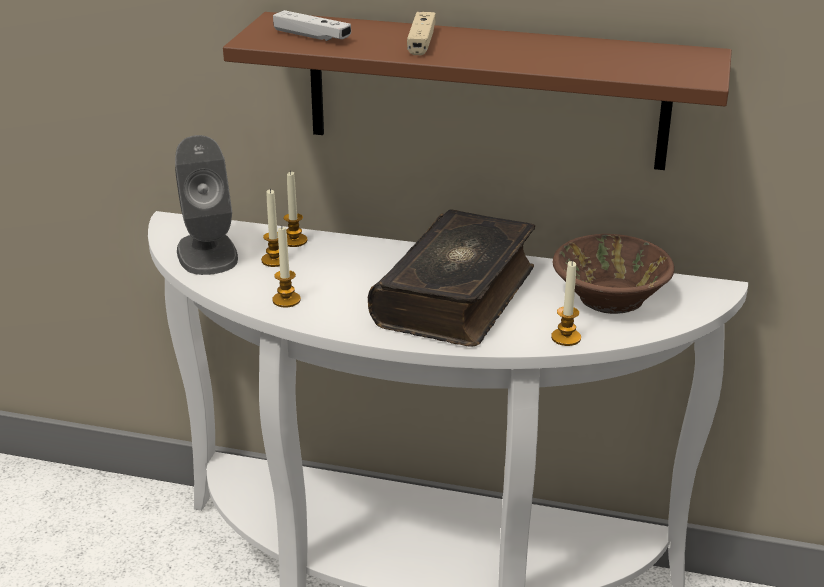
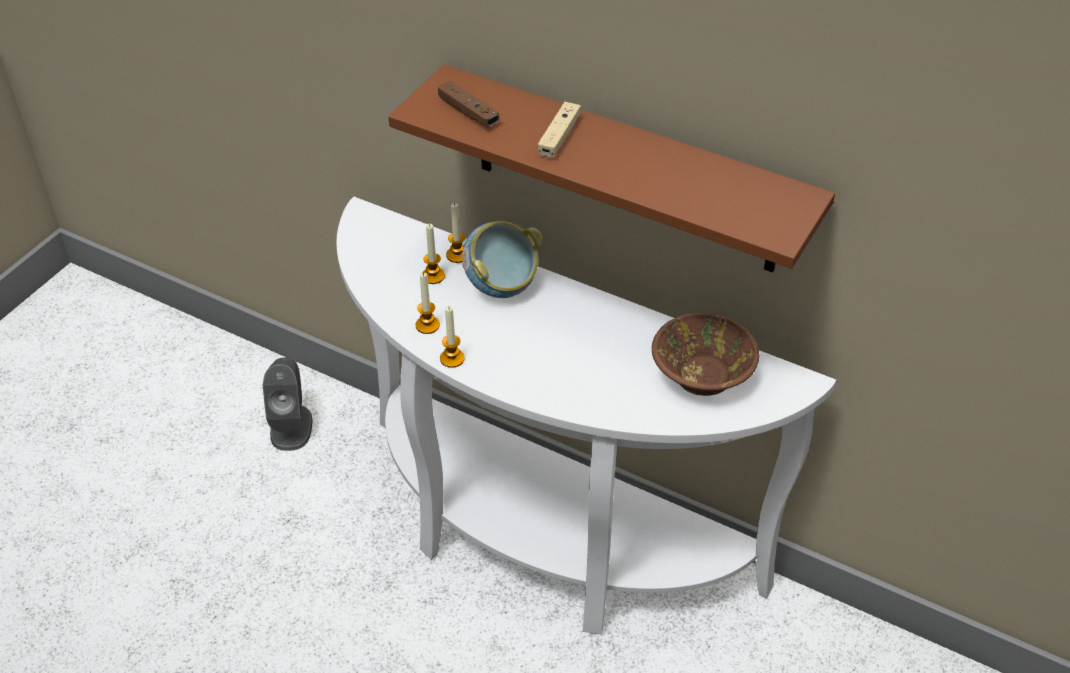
camera: 15 degrees right, 15 degrees up
(207, 253) = (380, 257): grey speaker -> grey speaker (291, 427)
(312, 36) = (468, 112): white game controller -> brown game controller
(355, 259) = (501, 287): none -> bowl
(458, 296) = (571, 348): book -> none
(566, 338) = (643, 414): candle -> candle (452, 358)

